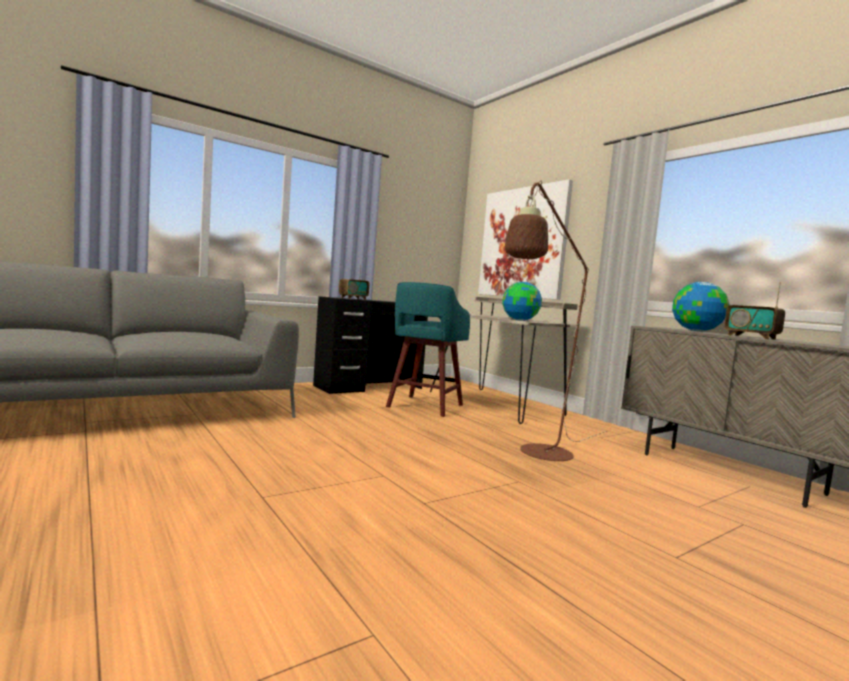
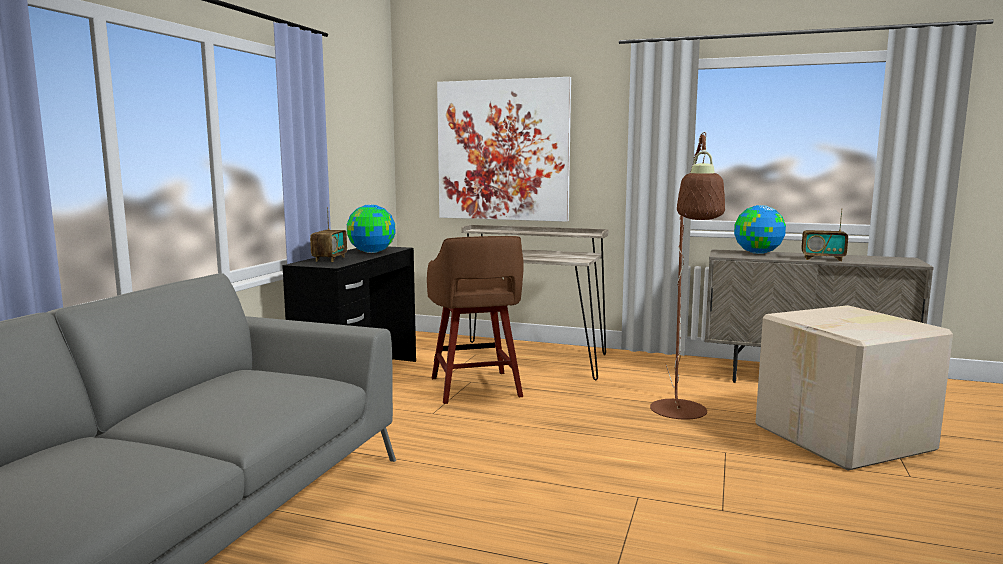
camera: 35 degrees left, 5 degrees up
(424, 406) = (475, 388): turquoise stool -> brown stool
(520, 320) = (560, 258): globe -> globe (372, 252)
(671, 513) = (845, 438): none -> cardboard box

